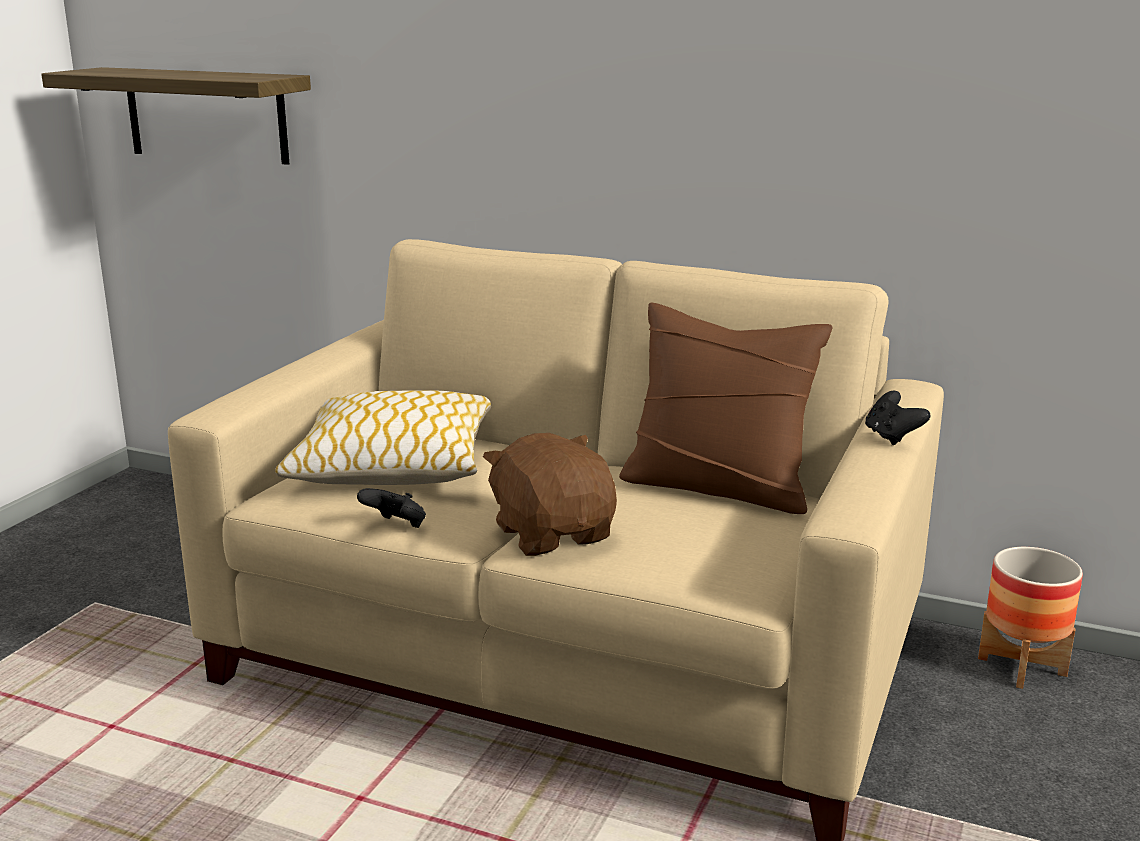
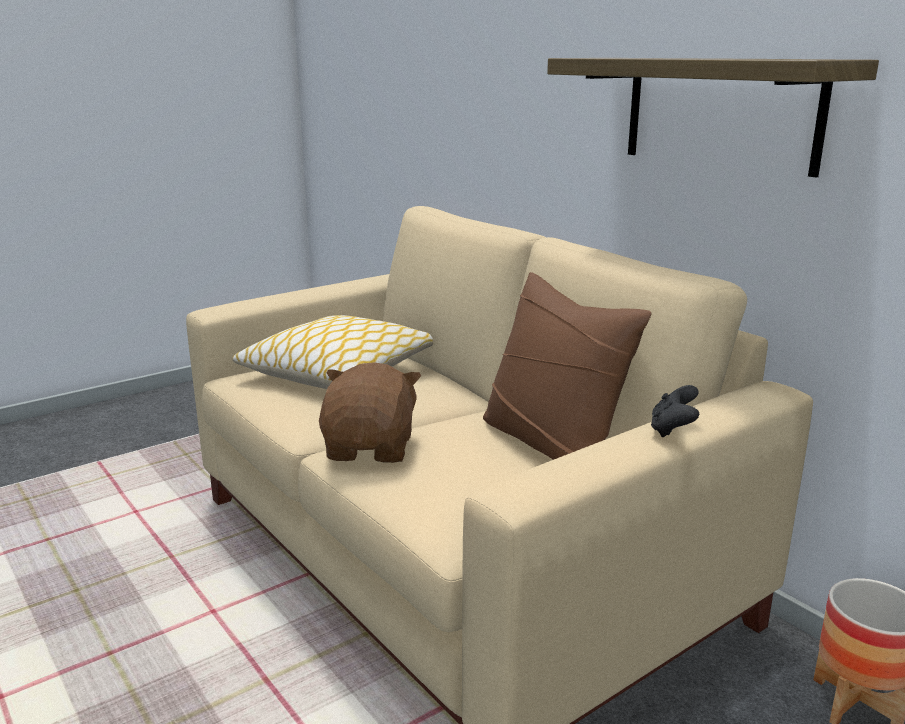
camera: 30 degrees right, 0 degrees up
(206, 115) = (352, 110): shelf -> shelf (720, 112)
(396, 526) = (275, 415): black game controller -> none

